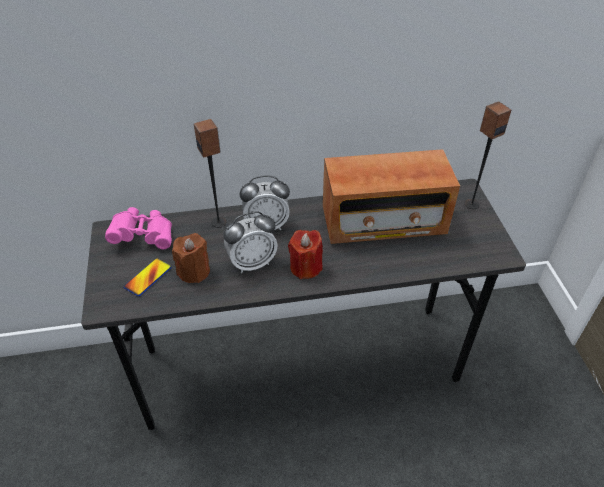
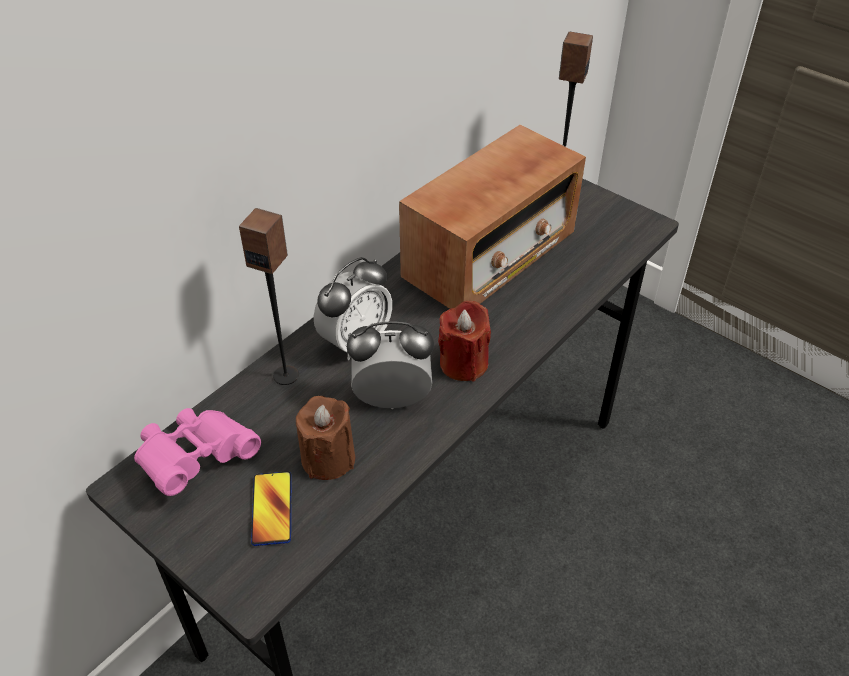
camera: 40 degrees left, 0 degrees up
(252, 263) = (392, 399): alarm clock -> alarm clock turned 120 degrees counterclockwise

